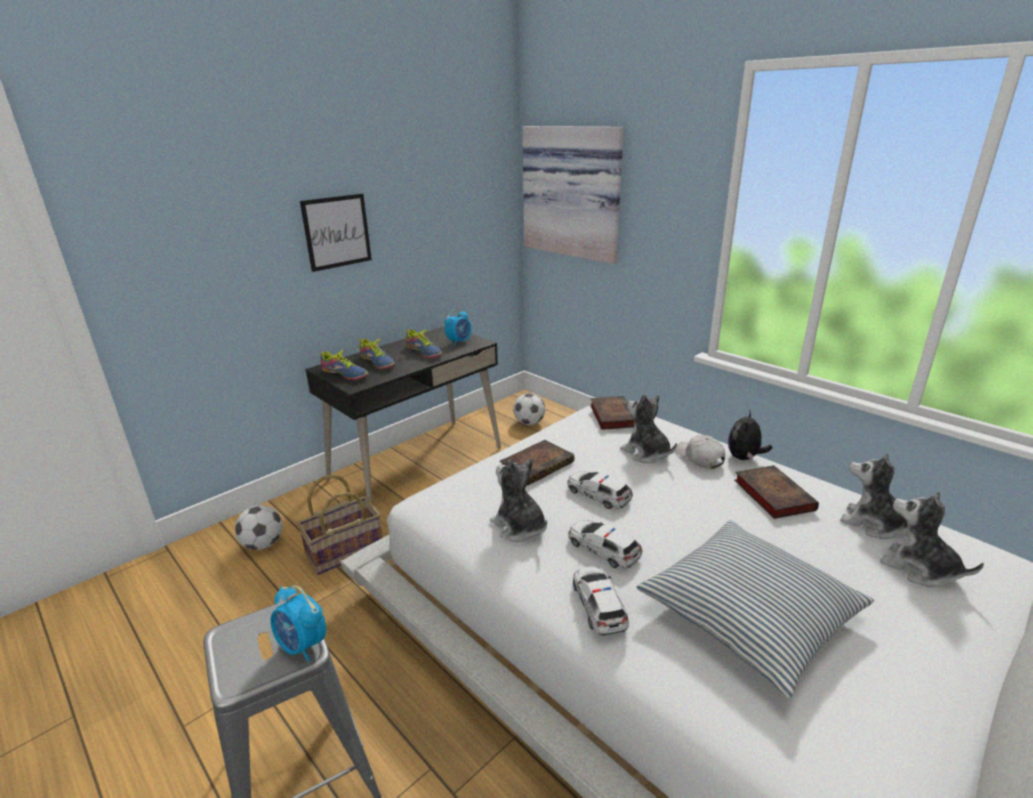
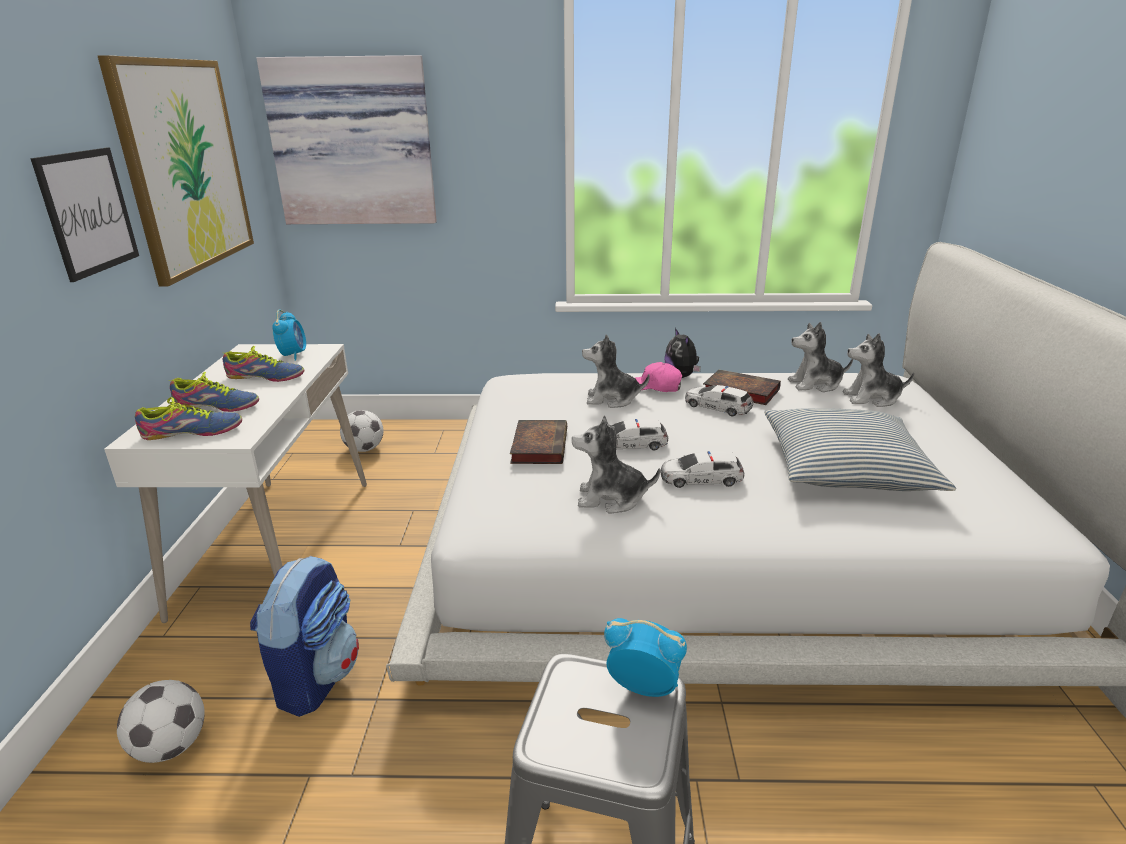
camera: 45 degrees left, 0 degrees up
(303, 646) = (643, 686): alarm clock -> alarm clock turned 150 degrees counterclockwise
(345, 550) = (316, 677): basket -> backpack
(417, 463) = (278, 544): black desk -> white desk
(433, 204) = (185, 166): none -> picture
(598, 605) = (762, 515): toy car -> toy car (717, 406)
(612, 415) = (533, 382): book -> none
(699, 458) = (655, 387): white cap -> pink cap

